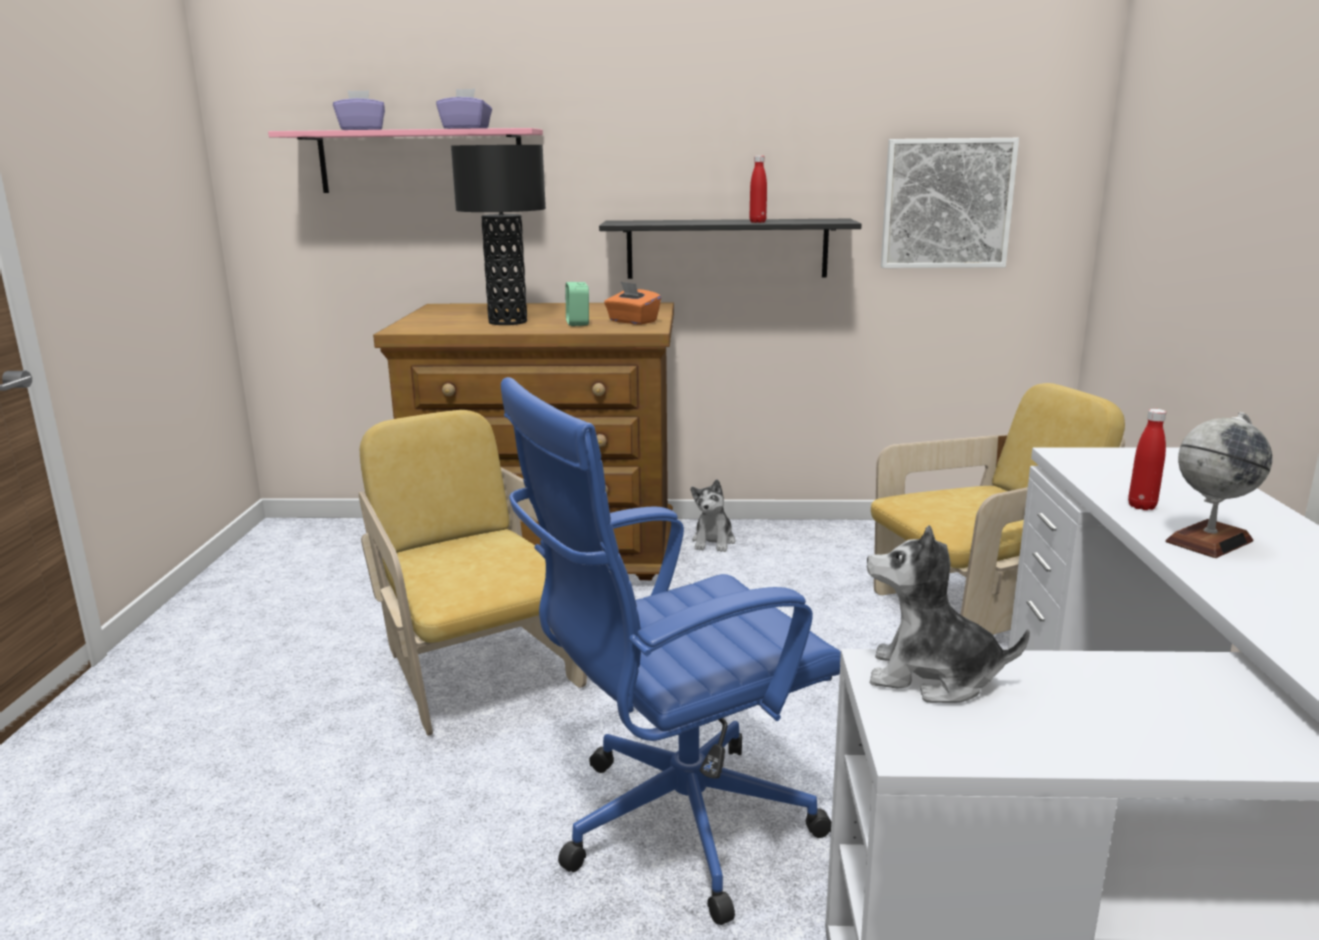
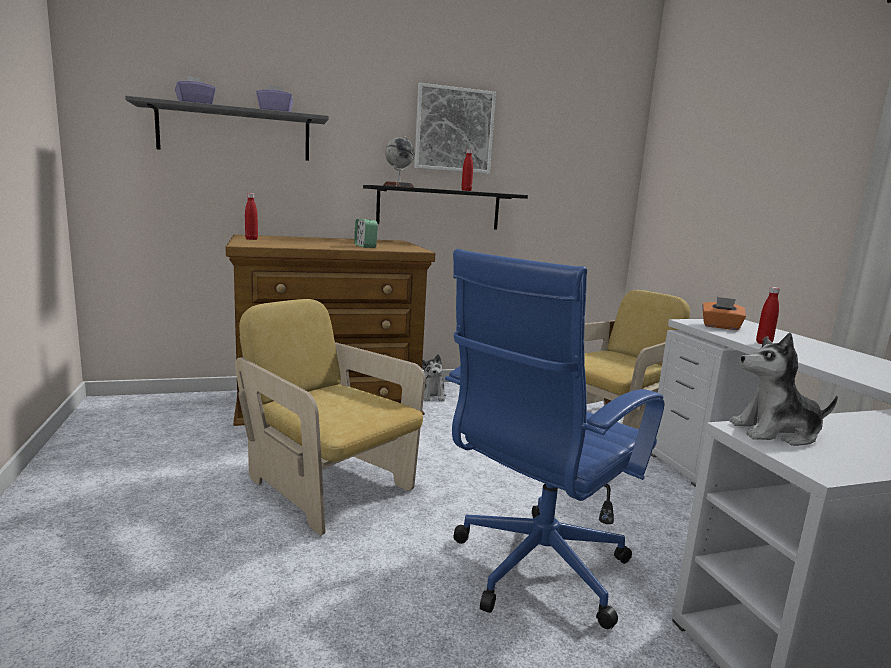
camera: 20 degrees left, 5 degrees down
(421, 161) = (235, 133): pink shelf -> grey shelf
(432, 315) = (251, 239): none -> red bottle
(507, 322) = (314, 244): black table lamp -> none
(632, 321) = (400, 247): orange tissue box -> orange tissue box (720, 327)
(946, 203) = (563, 189): picture -> picture (454, 130)
(1209, 541) = (818, 357): globe -> globe (398, 186)

